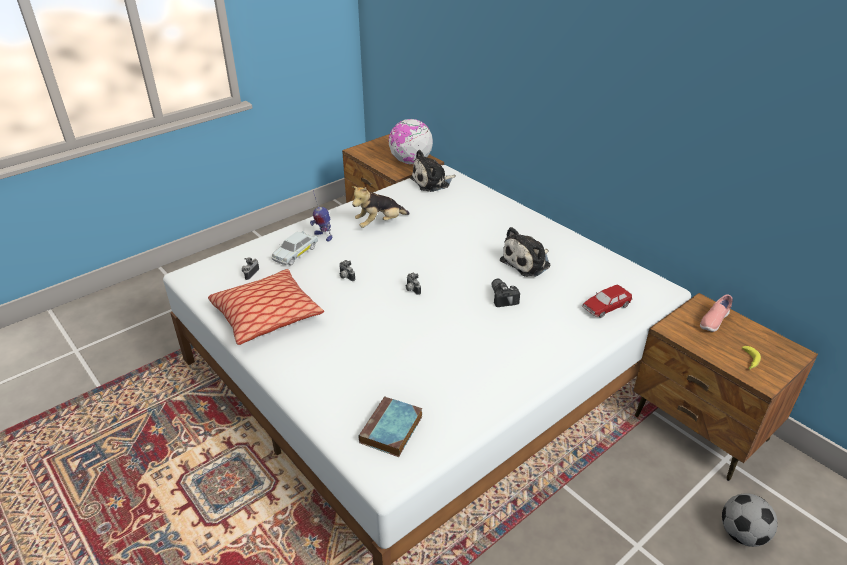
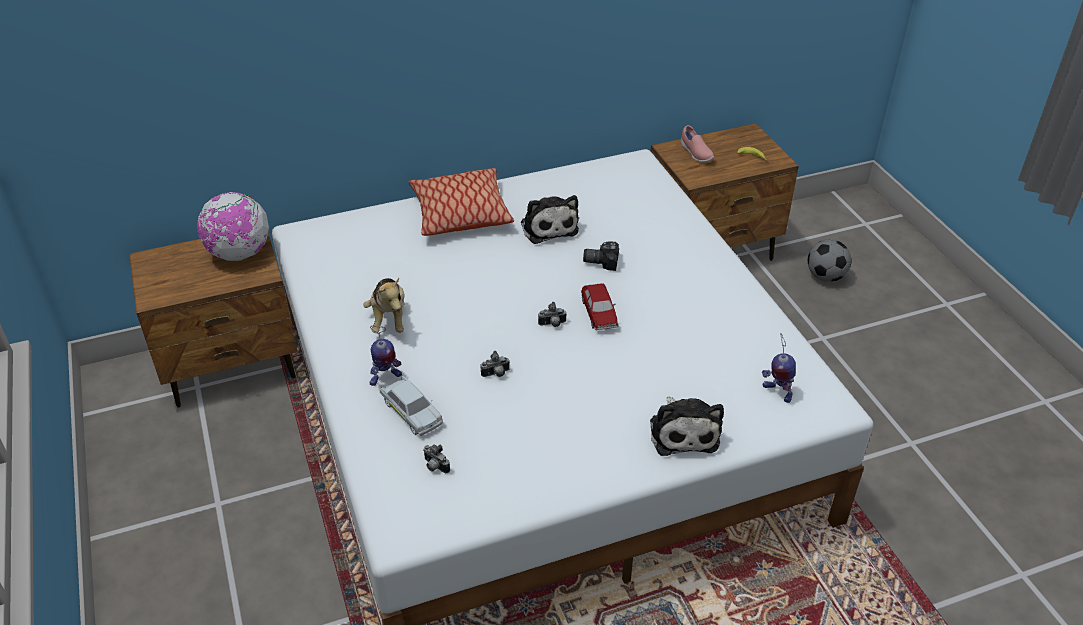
camera: 70 degrees left, 5 degrees up
(267, 315) = (542, 461): pillow -> pillow (460, 213)
(391, 431) = (777, 392): book -> toy robot
(432, 182) = (317, 248): plush toy -> plush toy (683, 432)
(606, 307) = (649, 202): toy car -> toy car (599, 313)

